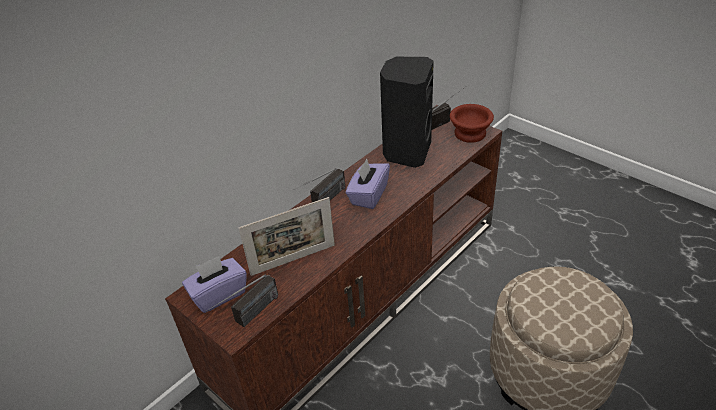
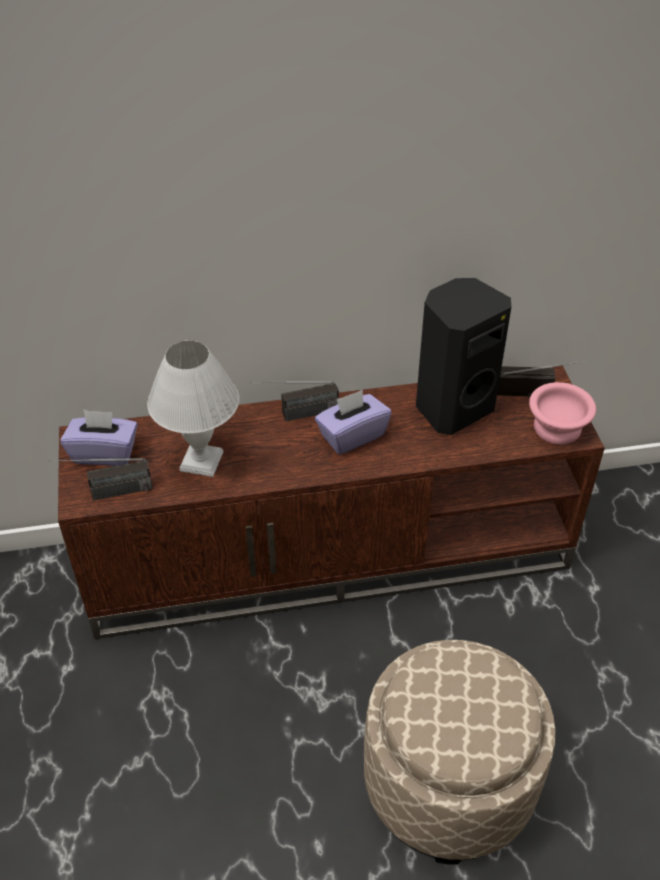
camera: 35 degrees right, 5 degrees up
(293, 260) = (203, 461): picture frame -> white table lamp
(468, 134) = (555, 427): brown bowl -> pink bowl

